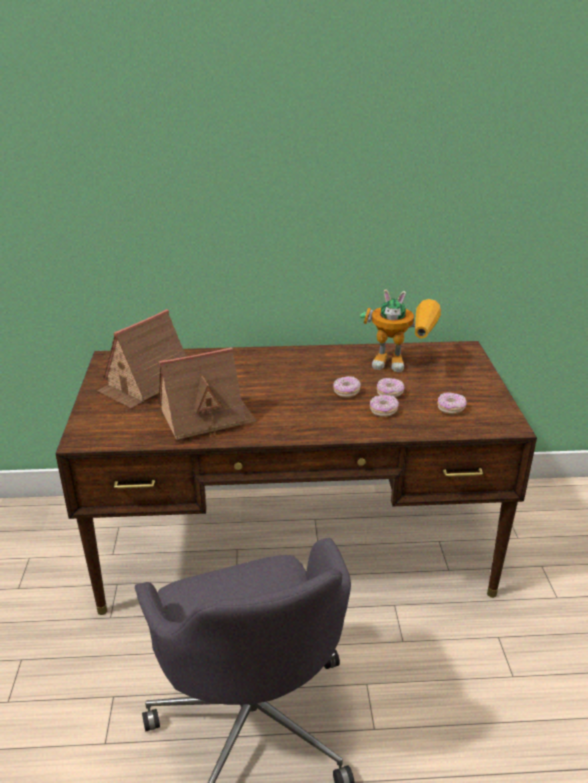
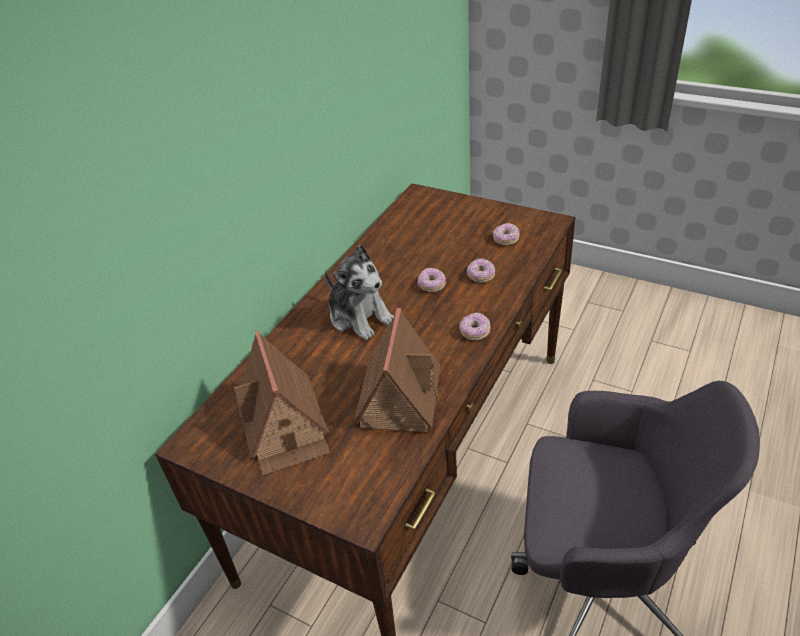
camera: 55 degrees left, 10 degrees up
(278, 374) = (360, 317): none -> plush toy
(389, 393) = (455, 262): donut -> donut (474, 332)
(402, 364) = (412, 236): toy robot -> none

